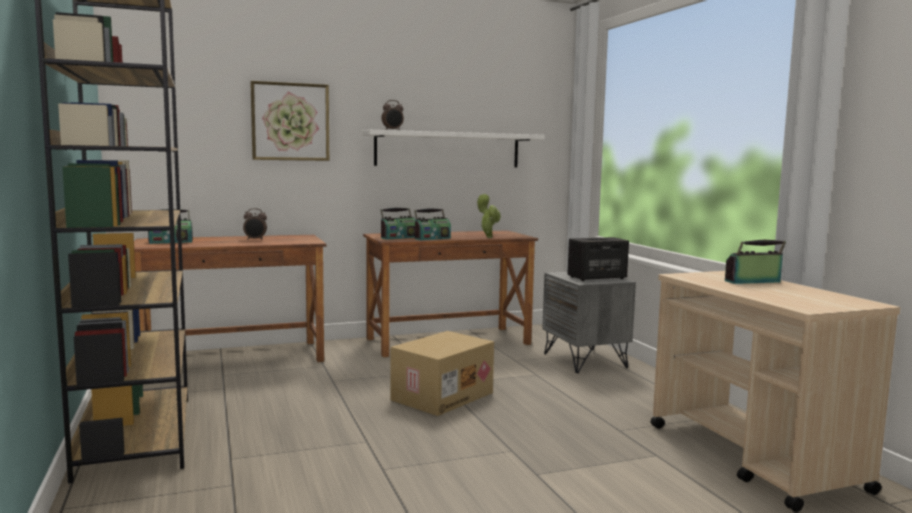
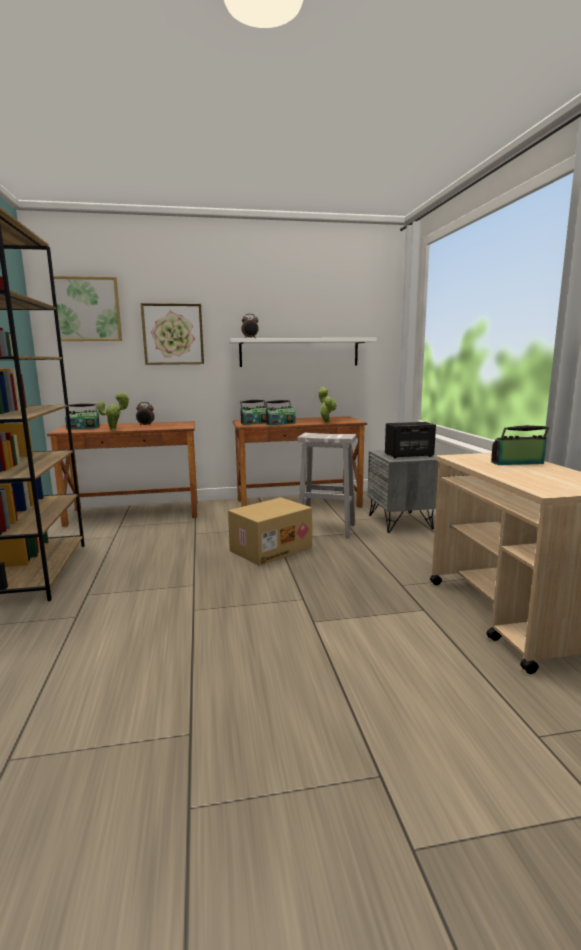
camera: 10 degrees right, 5 degrees up
(179, 85) = (87, 309): none -> picture
(219, 244) = (115, 429): none -> potted plant
(498, 371) = (325, 529): none -> white stool

